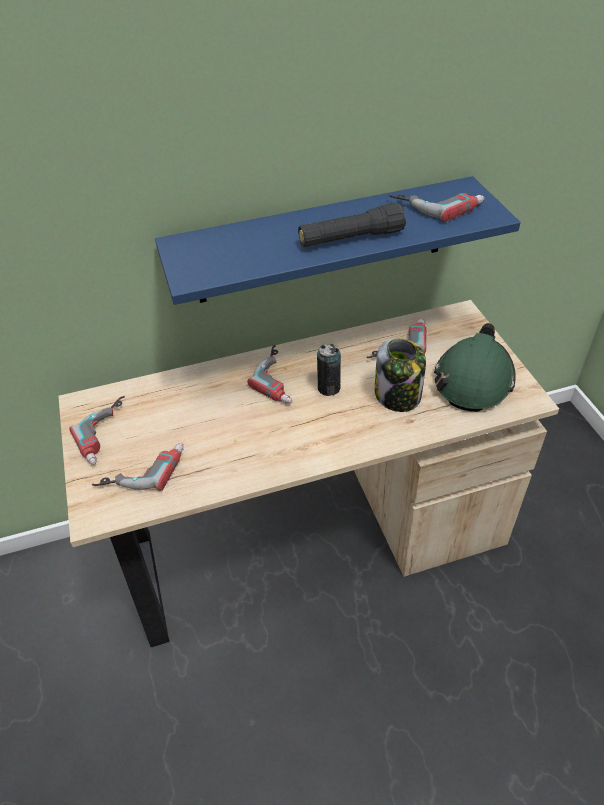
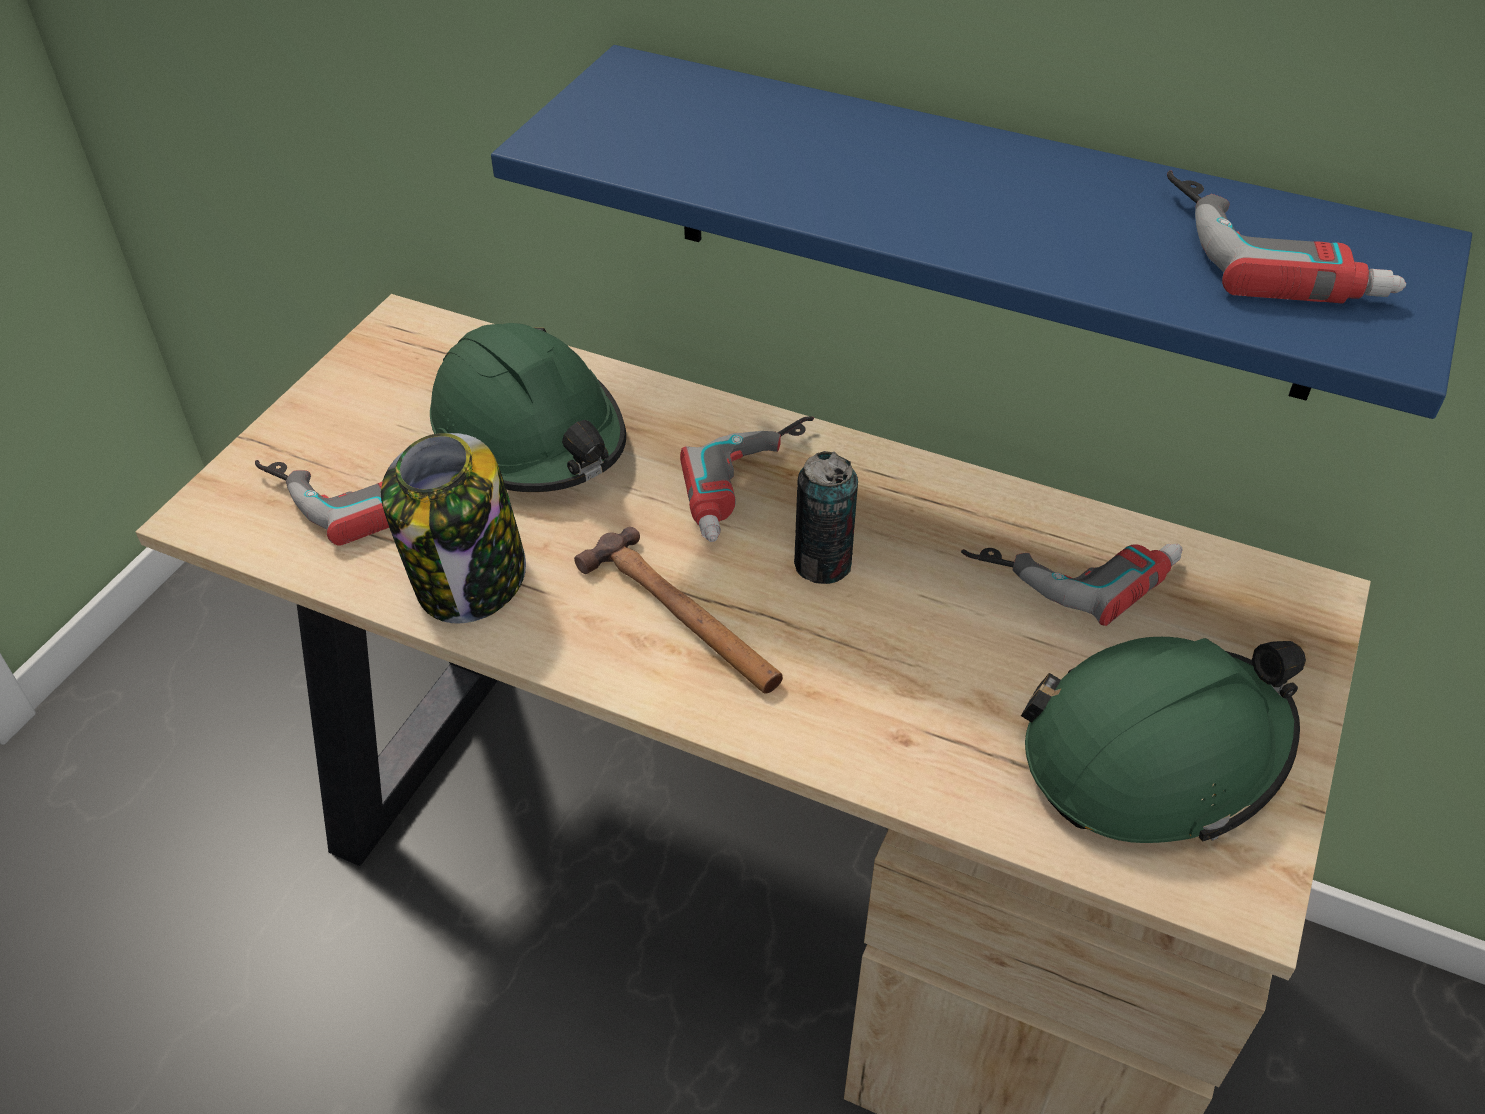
camera: 40 degrees right, 0 degrees up
(109, 434) = (382, 400): power drill -> none
(183, 410) = (530, 436): none -> green hard hat
(307, 432) = (682, 617): none -> hammer
(351, 239) = (962, 222): black flashlight -> none
(398, 395) = (941, 672): jar -> jar (469, 581)

